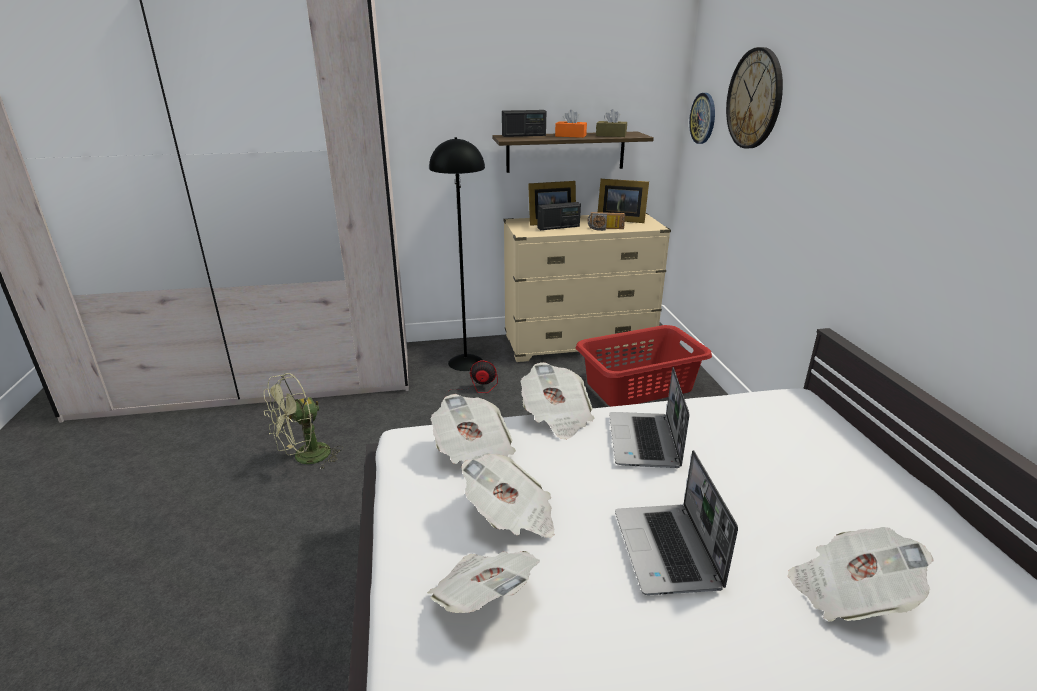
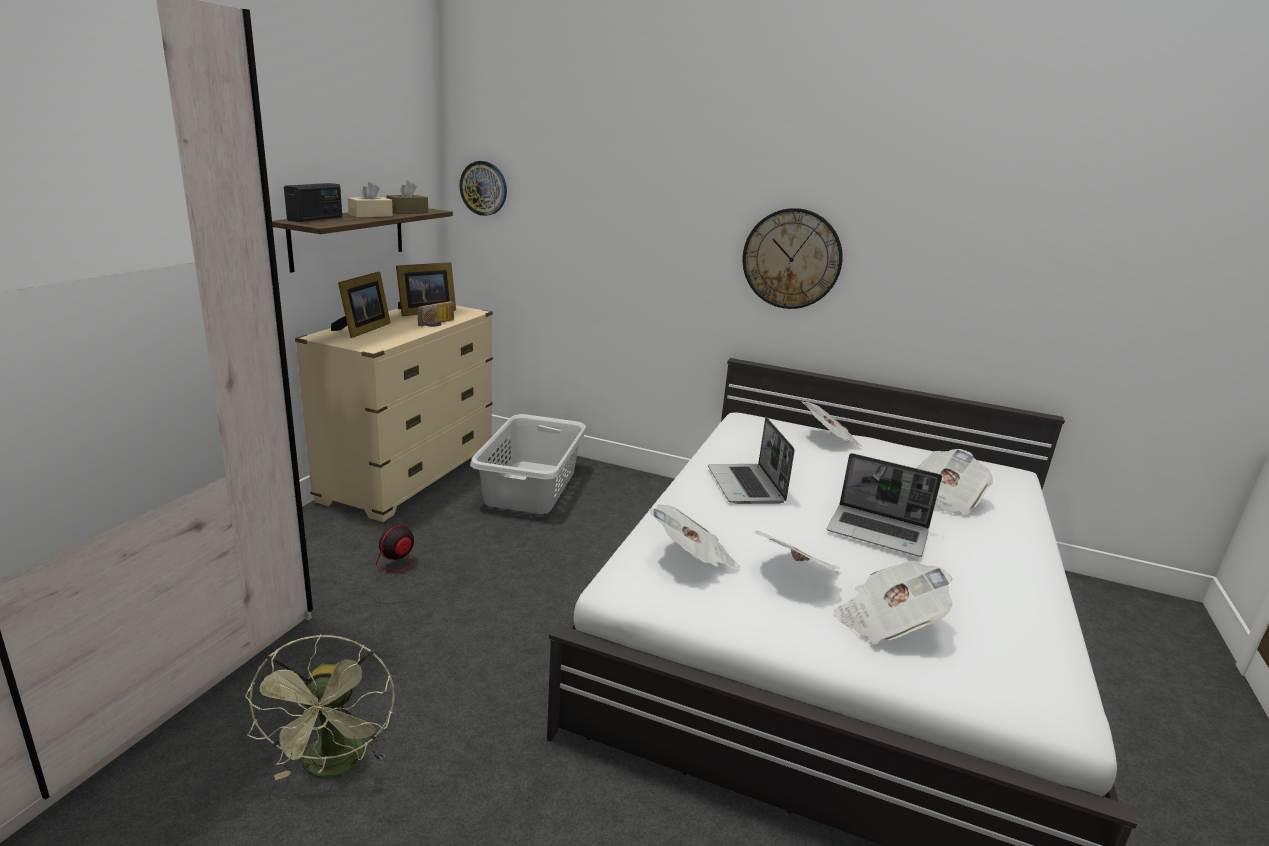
camera: 60 degrees left, 5 degrees down
(466, 362) = (322, 552): black floor lamp -> none
(556, 417) = (672, 503): newspaper -> newspaper (829, 439)
(558, 227) = (387, 332): radio -> none
(570, 136) = (370, 215): orange tissue box -> beige tissue box
(640, 386) = (532, 486): red laundry basket -> grey laundry basket
(645, 442) = (747, 486): laptop -> laptop turned 45 degrees clockwise
(754, 99) = (573, 168): wall clock -> wall clock (791, 259)

